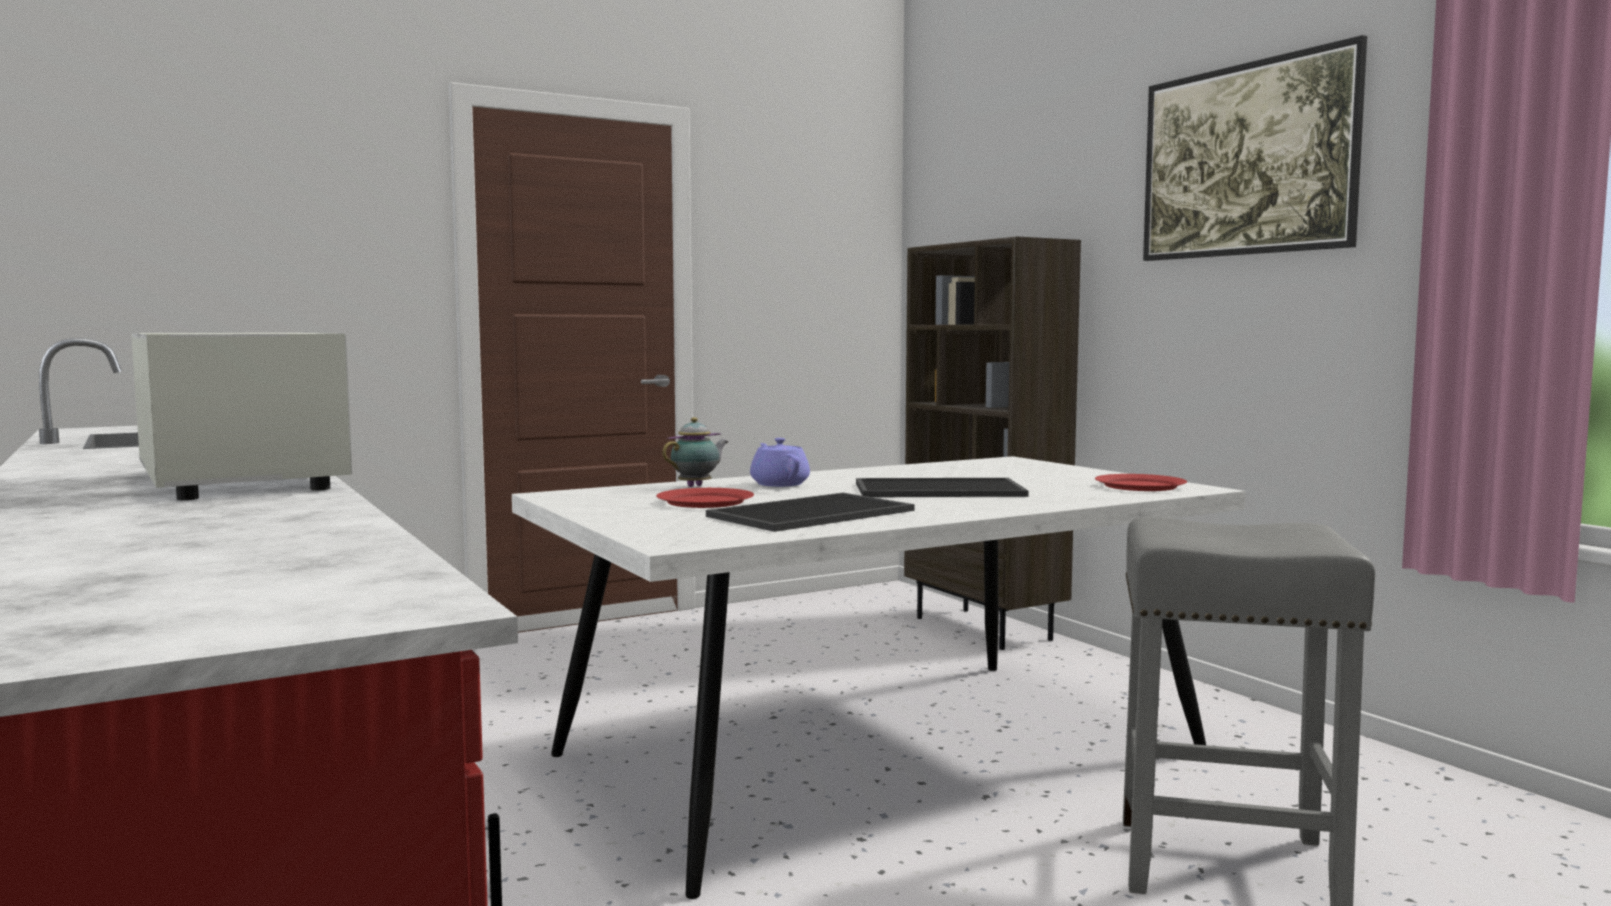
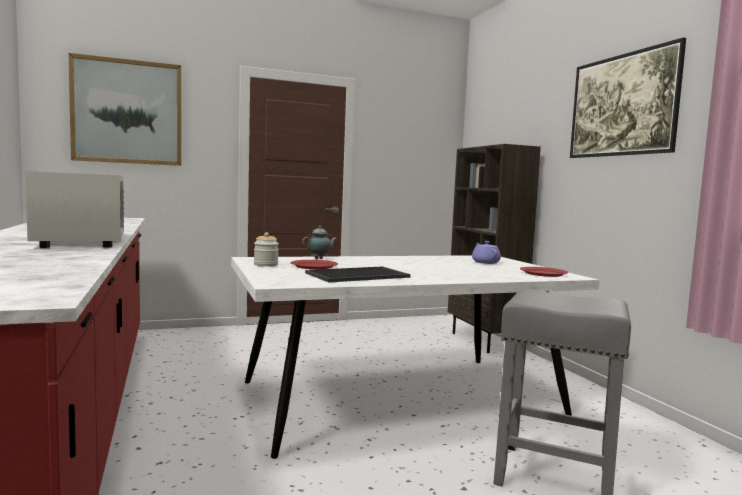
camera: 10 degrees right, 0 degrees up
(205, 187) = (127, 112): none -> picture
(605, 505) = (266, 265): none -> jar
(779, 484) = (360, 260): purple teapot -> purple teapot (485, 262)
(937, 490) = (434, 268): tray -> none

